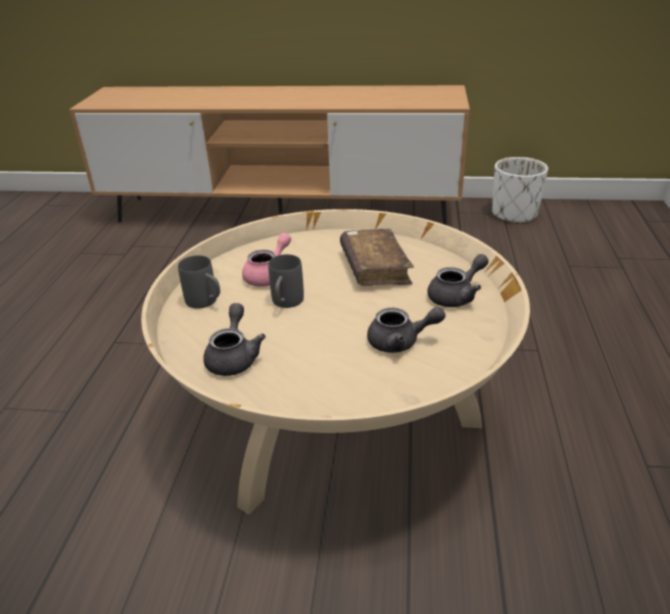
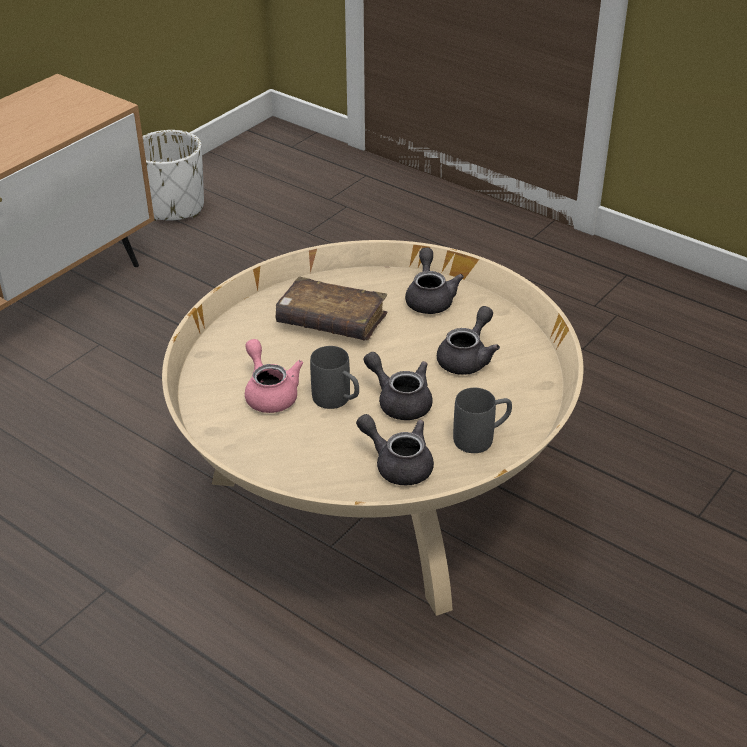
camera: 60 degrees left, 5 degrees up
(206, 302) = (277, 454): grey mug -> grey mug (482, 438)
(311, 330) = (400, 401): none -> grey teapot

